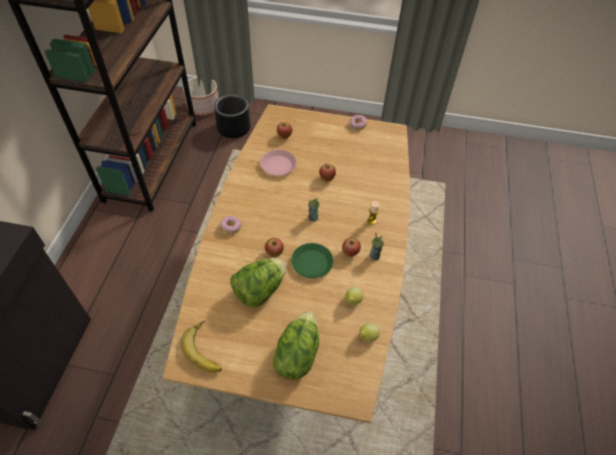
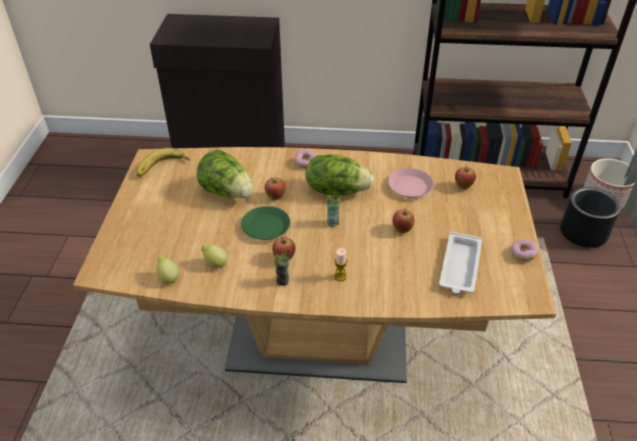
camera: 85 degrees right, 10 degrees down
(296, 354) = (152, 225): lettuce -> lettuce (336, 190)
(367, 156) = (460, 267): none -> white tray

